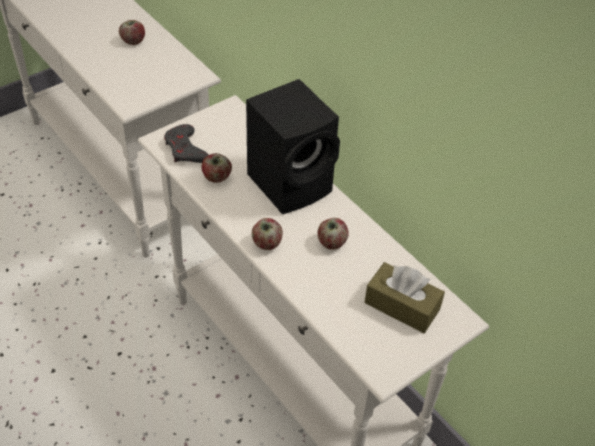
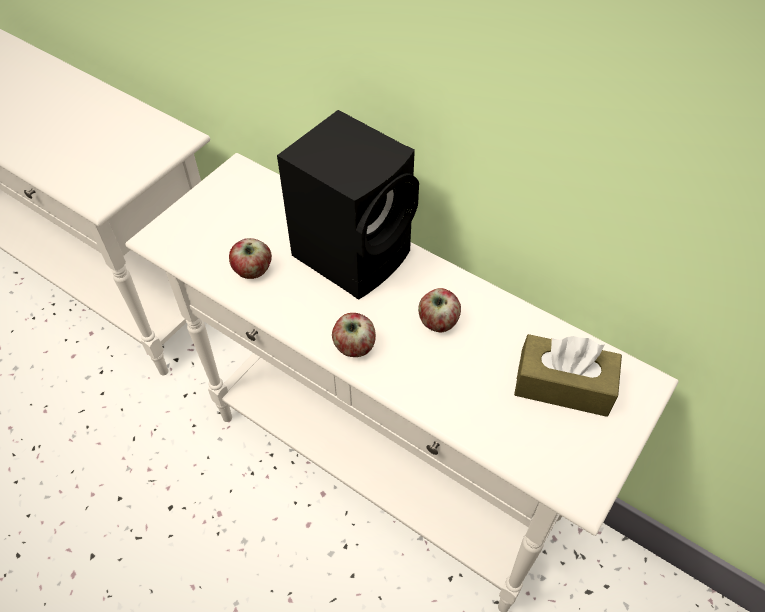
camera: 15 degrees left, 5 degrees up
(133, 41) = (76, 112): apple -> none
(185, 149) = (196, 242): grey game controller -> none

